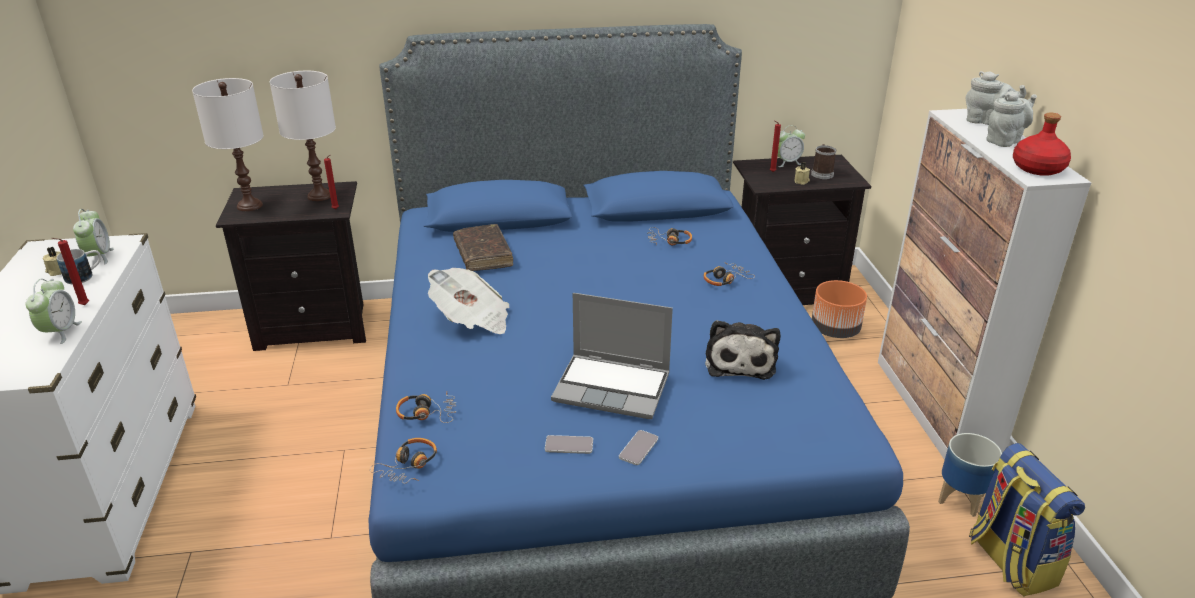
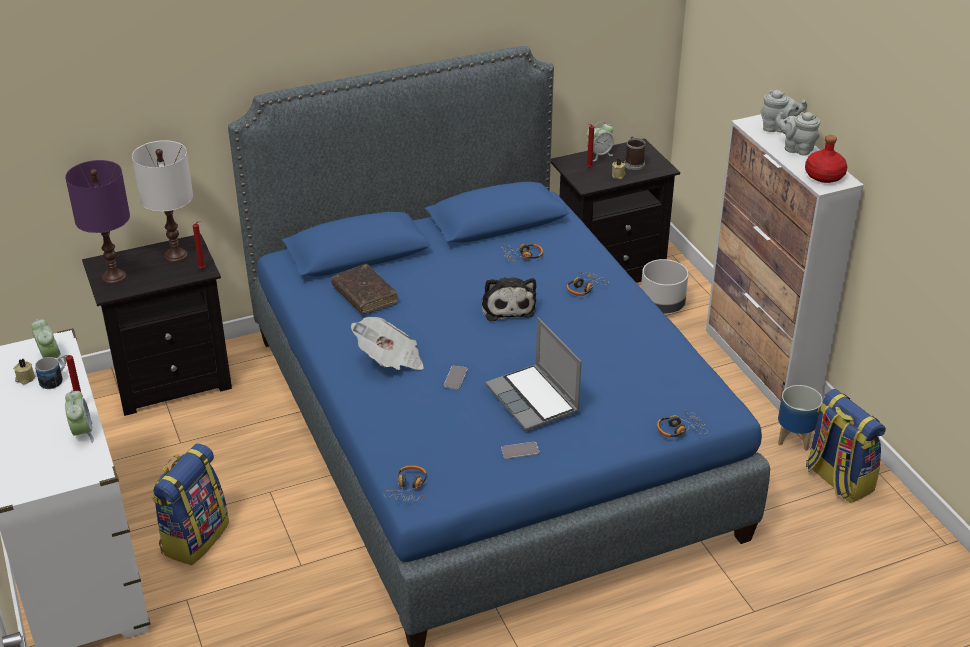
camera: 15 degrees left, 5 degrees up
(241, 483) = (194, 537): none -> backpack
(250, 205) = (114, 277): white table lamp -> purple table lamp
(427, 413) = (399, 446): headphones -> headphones (679, 429)
(613, 387) = (534, 399): laptop -> laptop turned 60 degrees clockwise
(638, 448) = (572, 444): phone -> phone (455, 378)
(740, 361) = (621, 360): plush toy -> plush toy (507, 306)
(834, 330) = (661, 306): orange planter -> grey planter
(1005, 141) = (796, 149): grey teapot -> grey teapot turned 105 degrees counterclockwise

